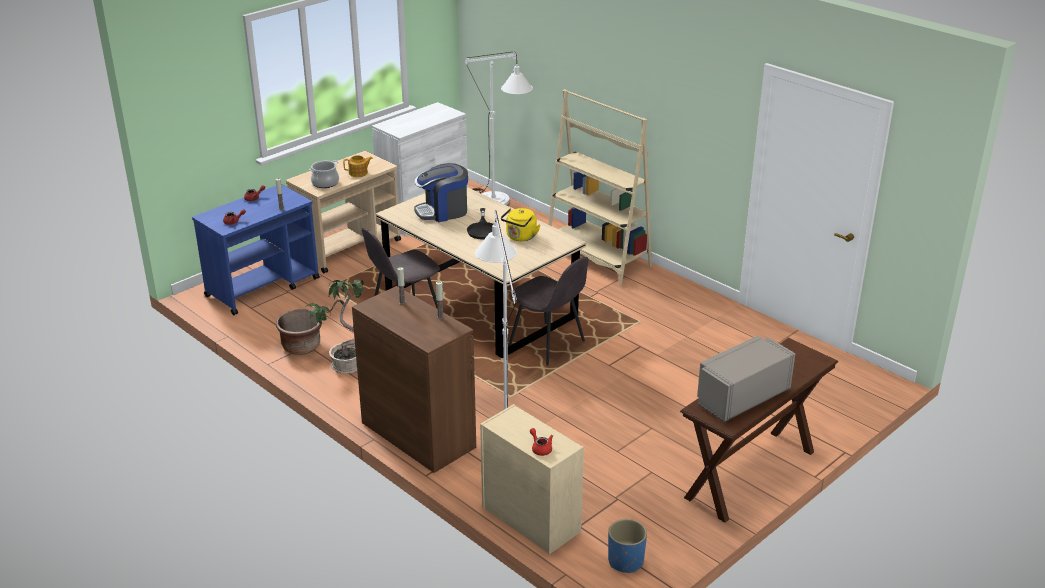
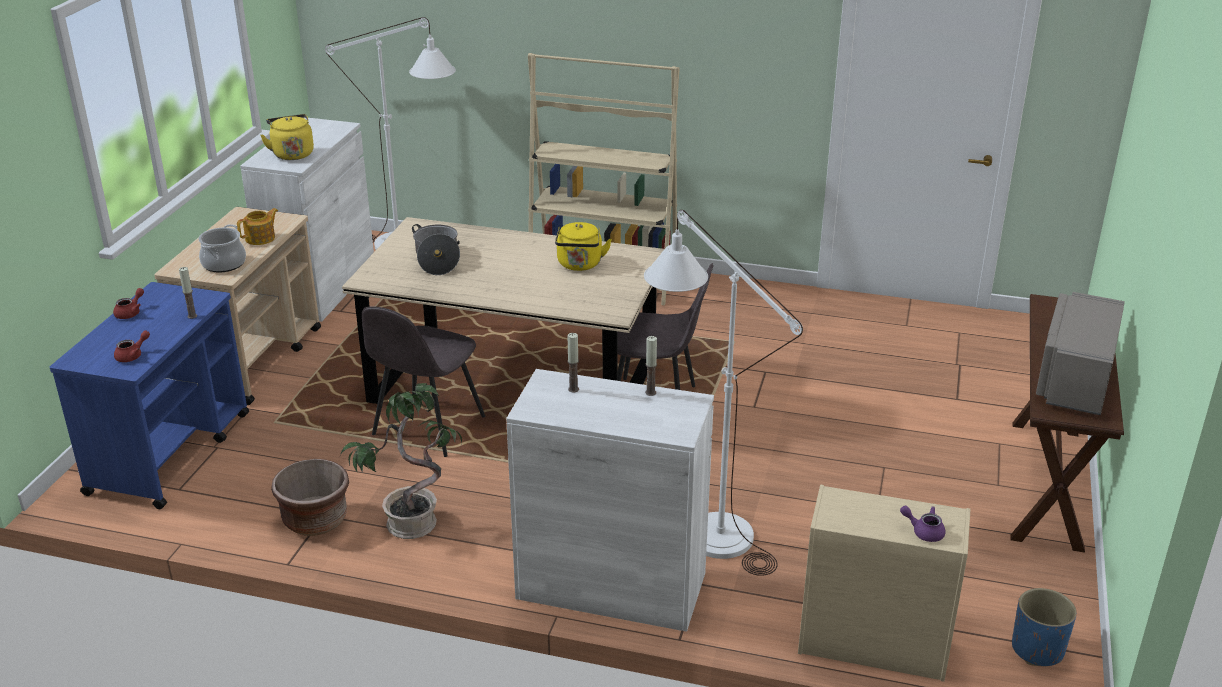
camera: 30 degrees left, 0 degrees up
(406, 124) = (292, 153): none -> yellow kettle
(418, 435) = (611, 586): brown cabinet -> white cabinet
(443, 211) = (437, 259): coffee machine -> cooking pot
(483, 229) = (518, 268): black frying pan -> none
(540, 448) = (924, 531): red teapot -> purple teapot

